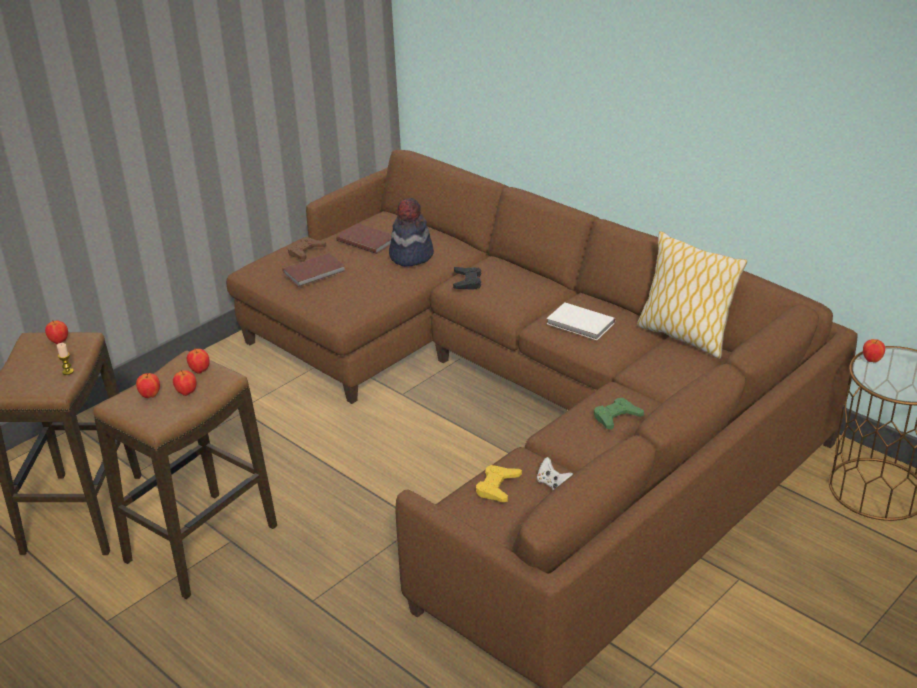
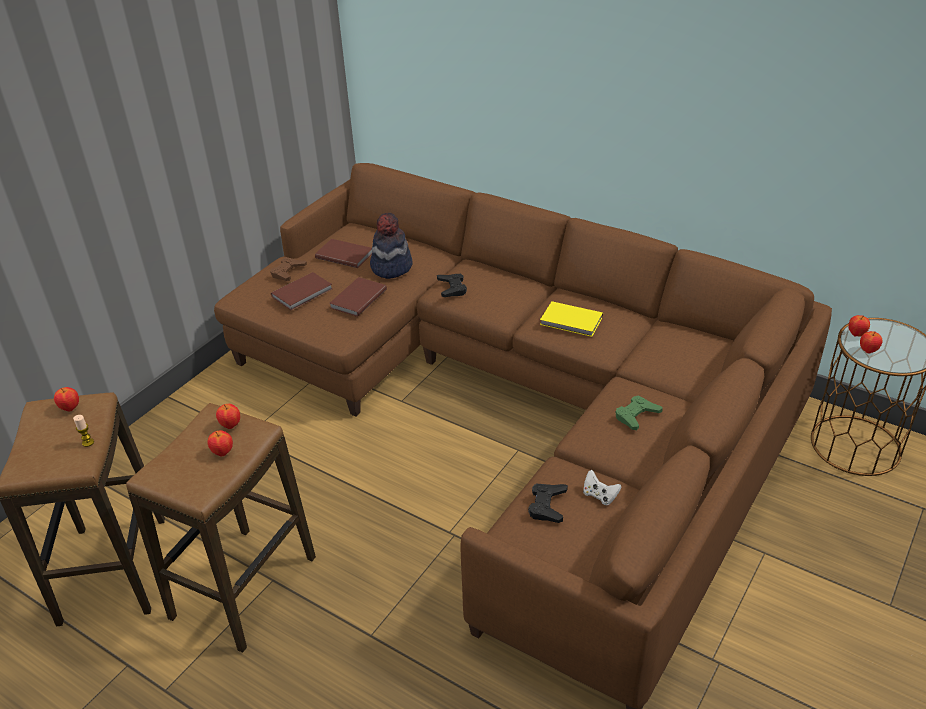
camera: 10 degrees left, 5 degrees up
(150, 395) = (185, 461): apple -> apple (868, 351)
(367, 282) = (357, 299): none -> brown book
(497, 487) = (547, 505): yellow game controller -> black game controller
(580, 324) = (571, 321): white book -> yellow book
(684, 336) = (670, 323): pillow -> none

